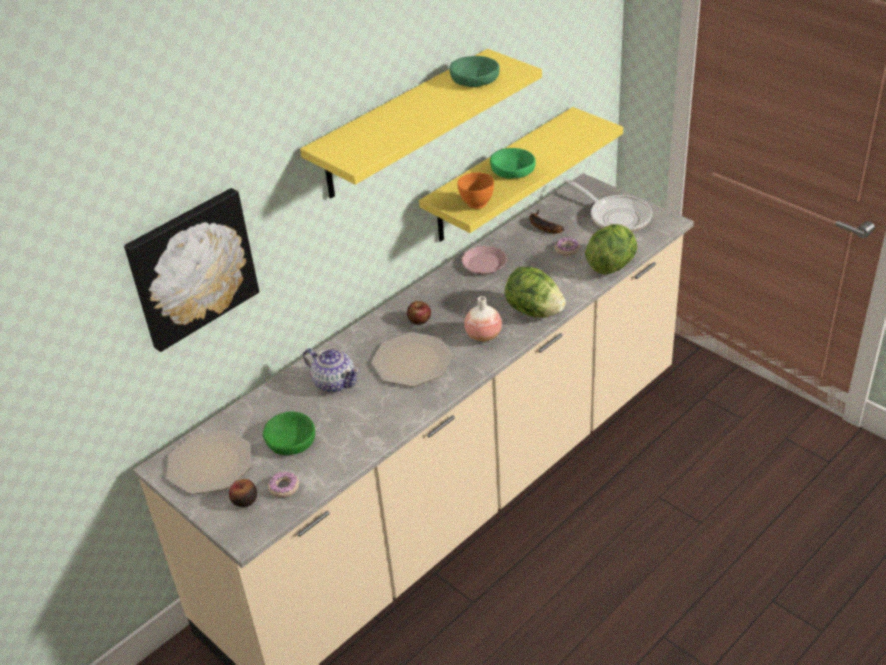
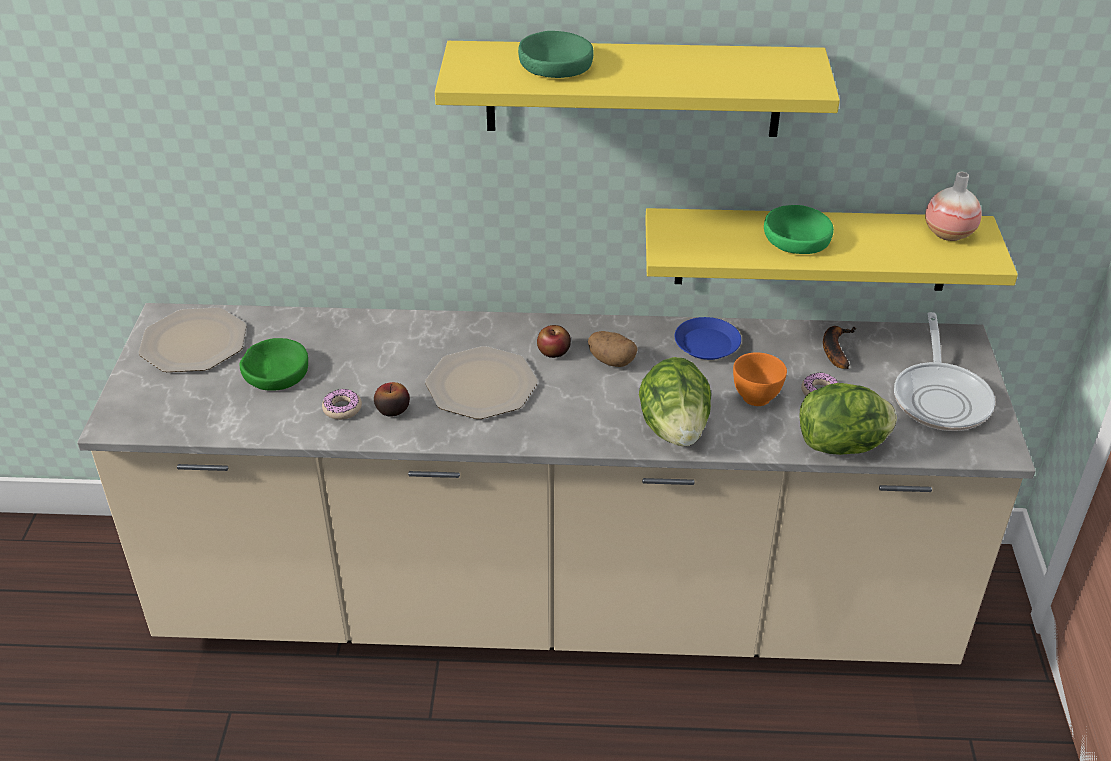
camera: 45 degrees right, 0 degrees up
(191, 267) = (259, 113): picture -> none
(245, 500) = (163, 394): apple -> apple (392, 409)
(284, 487) = (203, 409): donut -> donut (342, 409)
(334, 382) = (389, 351): teapot -> none
(454, 303) = (611, 361): none -> potato
(474, 78) = (743, 68): green bowl -> green bowl (555, 65)
(476, 203) = (694, 248): orange bowl -> orange bowl (756, 397)
(483, 336) = (584, 413): vase -> vase (948, 234)
(484, 264) = (706, 344): pink plate -> blue plate

